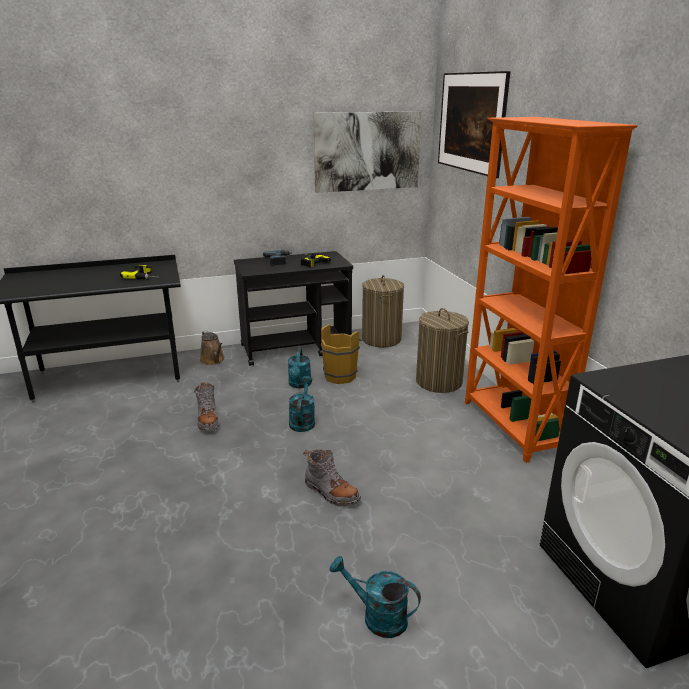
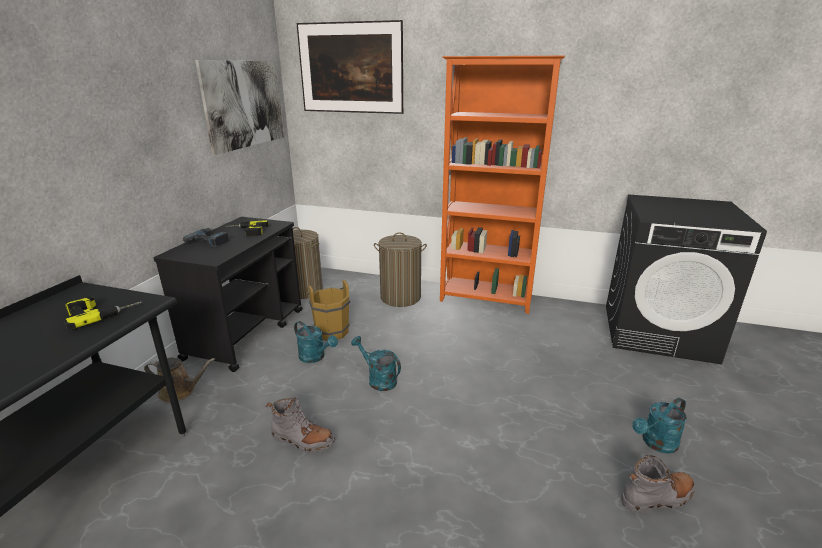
camera: 55 degrees left, 0 degrees up
(331, 493) = (498, 406): grey boot -> grey boot (657, 498)

